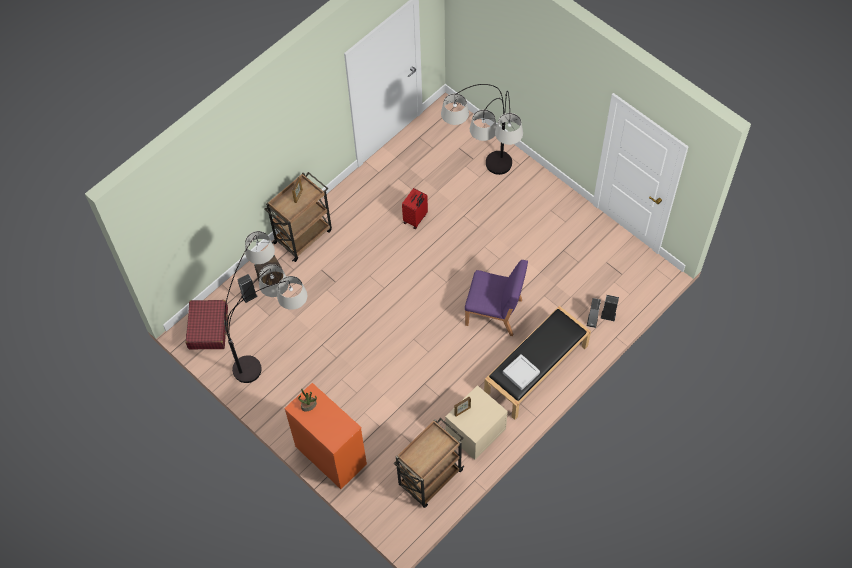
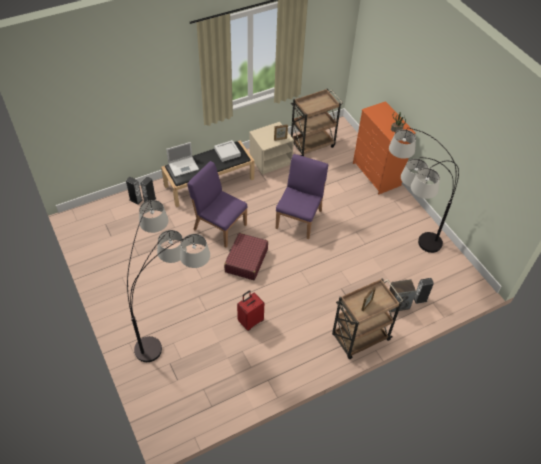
camera: 165 degrees left, 10 degrees down
(208, 328) = (459, 283): red suitcase -> red suitcase (246, 261)
(407, 353) = (299, 219): none -> purple chair
(562, 335) = (184, 166): none -> laptop

